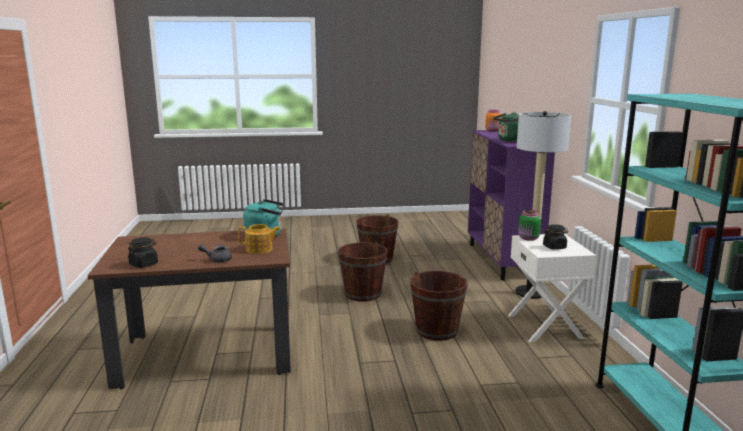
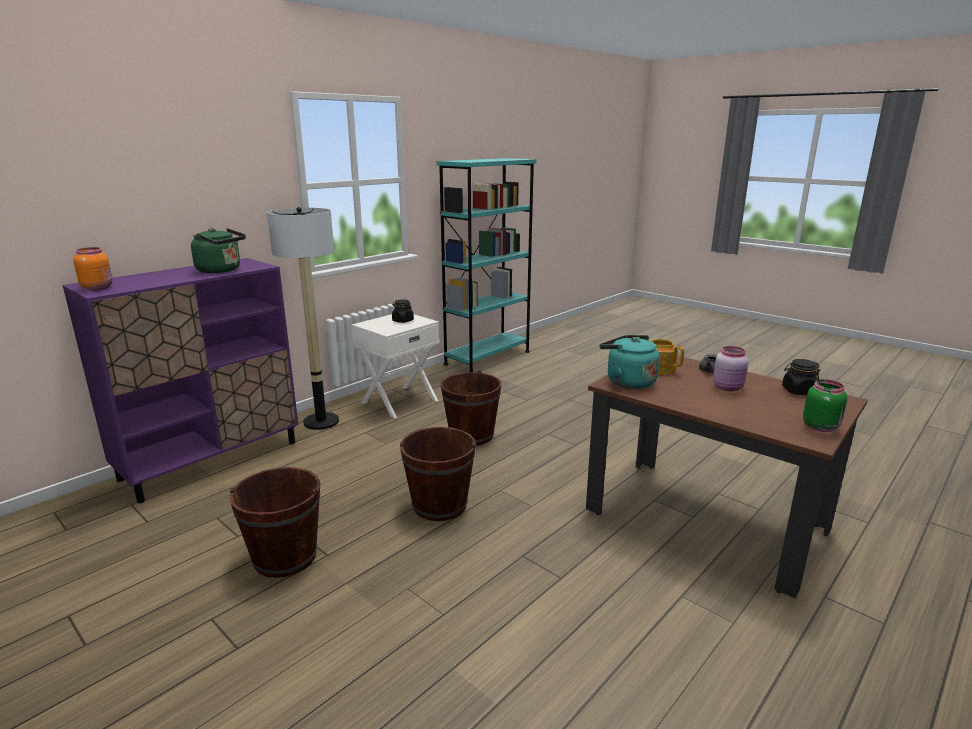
camera: 130 degrees left, 5 degrees up
(196, 251) = (728, 388): none -> pink jar
(528, 238) = (389, 330): green jar -> green jar (821, 427)

